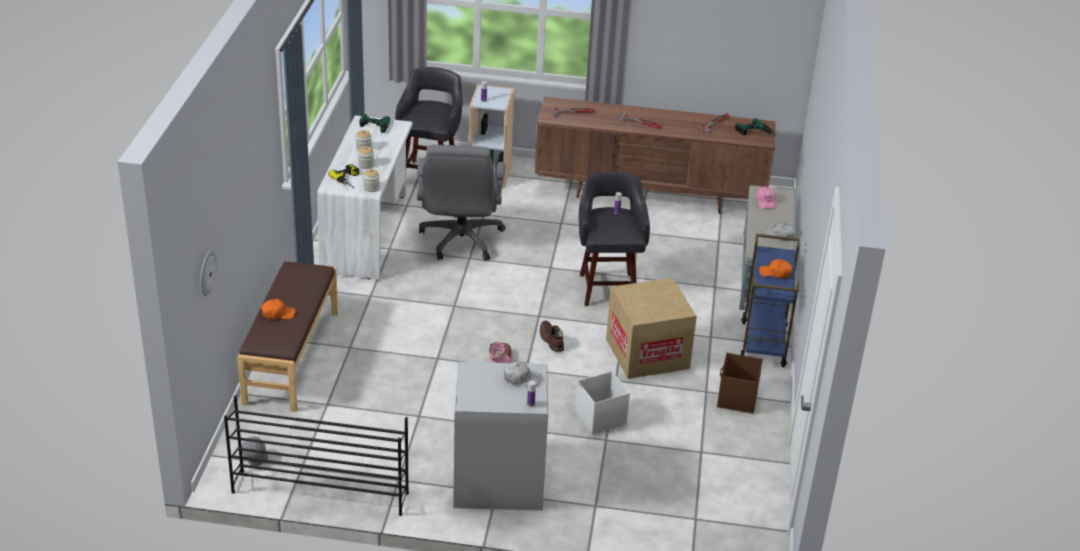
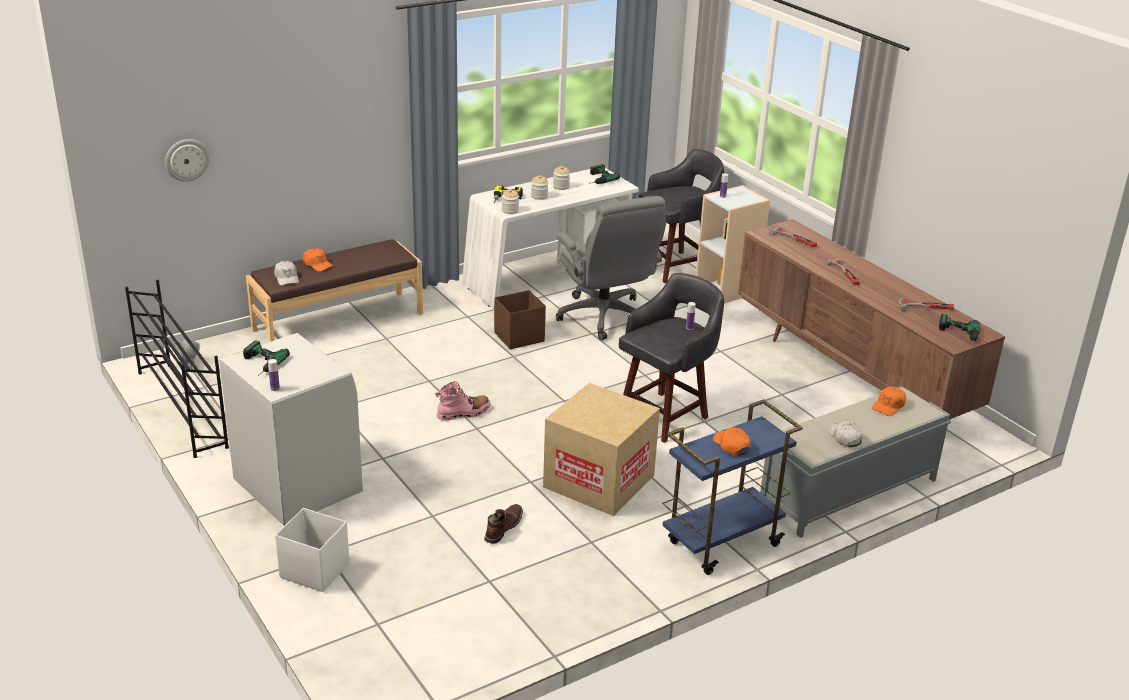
camera: 50 degrees right, 5 degrees down
(460, 243) = (606, 320): grey office chair -> grey office chair turned 75 degrees counterclockwise
(486, 396) = (259, 364): none -> power drill
(521, 379) = (308, 370): white cap -> white cap (287, 278)
(551, 339) = (539, 421): brown boot -> brown boot (503, 527)
(599, 418) = (459, 498): white storage box -> white storage box (314, 570)
(736, 399) = (607, 566): brown storage box -> brown storage box (518, 337)
(765, 202) = (889, 406): pink cap -> orange cap

